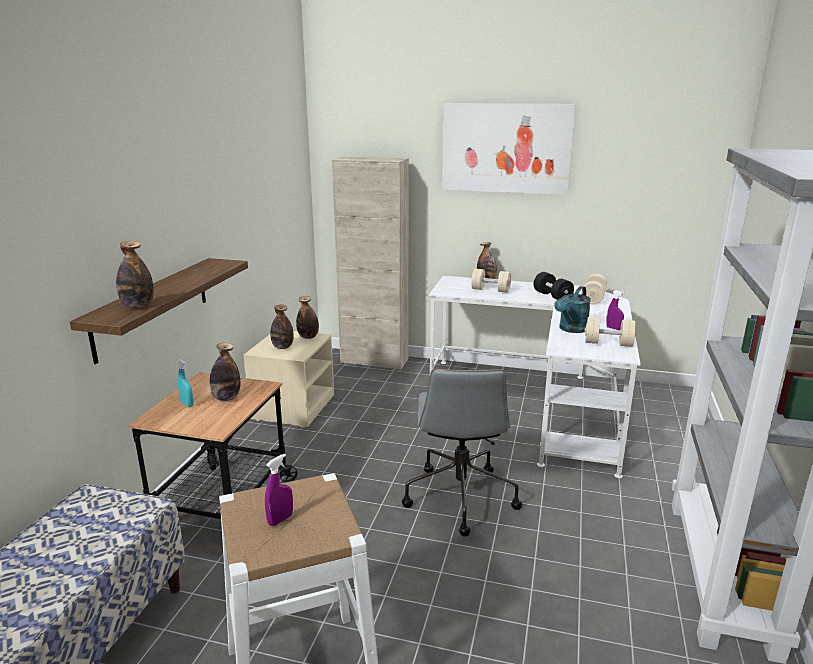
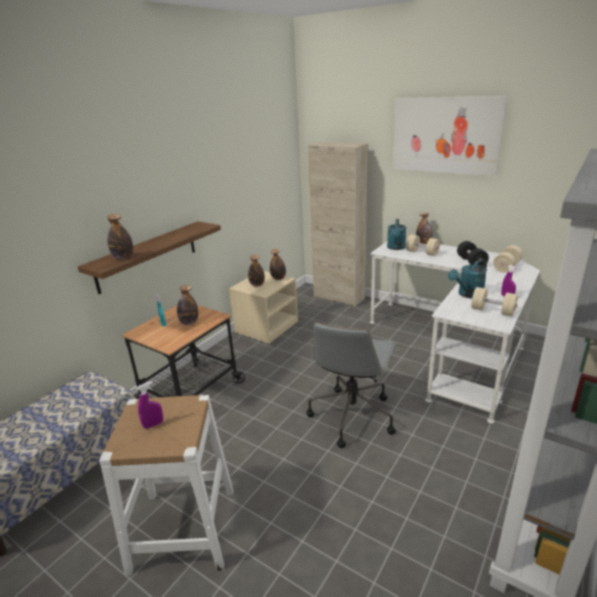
camera: 20 degrees right, 5 degrees up
(456, 287) = (396, 248): none -> turquoise watering can

